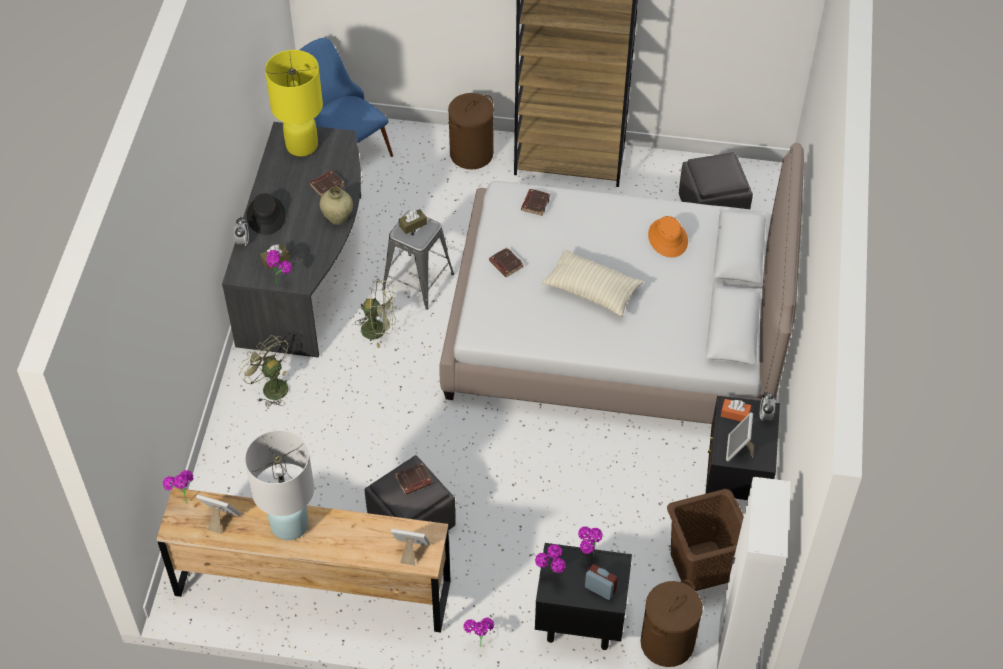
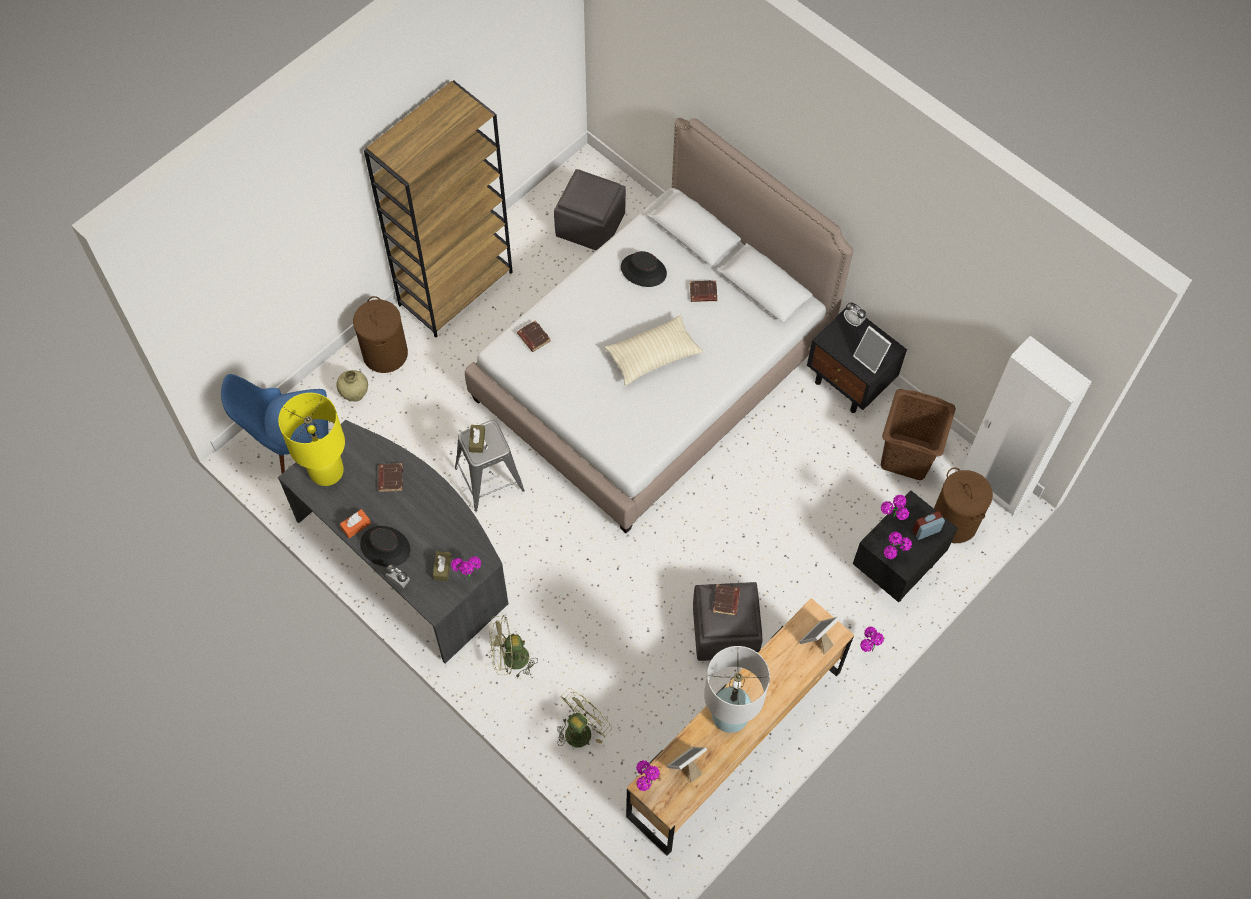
camera: 55 degrees left, 10 degrees up
(337, 218) = (435, 492): beige vase -> beige vase (355, 394)
(379, 329) = (516, 539): green fan -> green fan (581, 729)
(505, 264) = (578, 399): brown book -> brown book (703, 293)
(668, 238) = (643, 270): orange hat -> black hat
(735, 414) = (837, 339): orange tissue box -> orange tissue box (356, 526)

